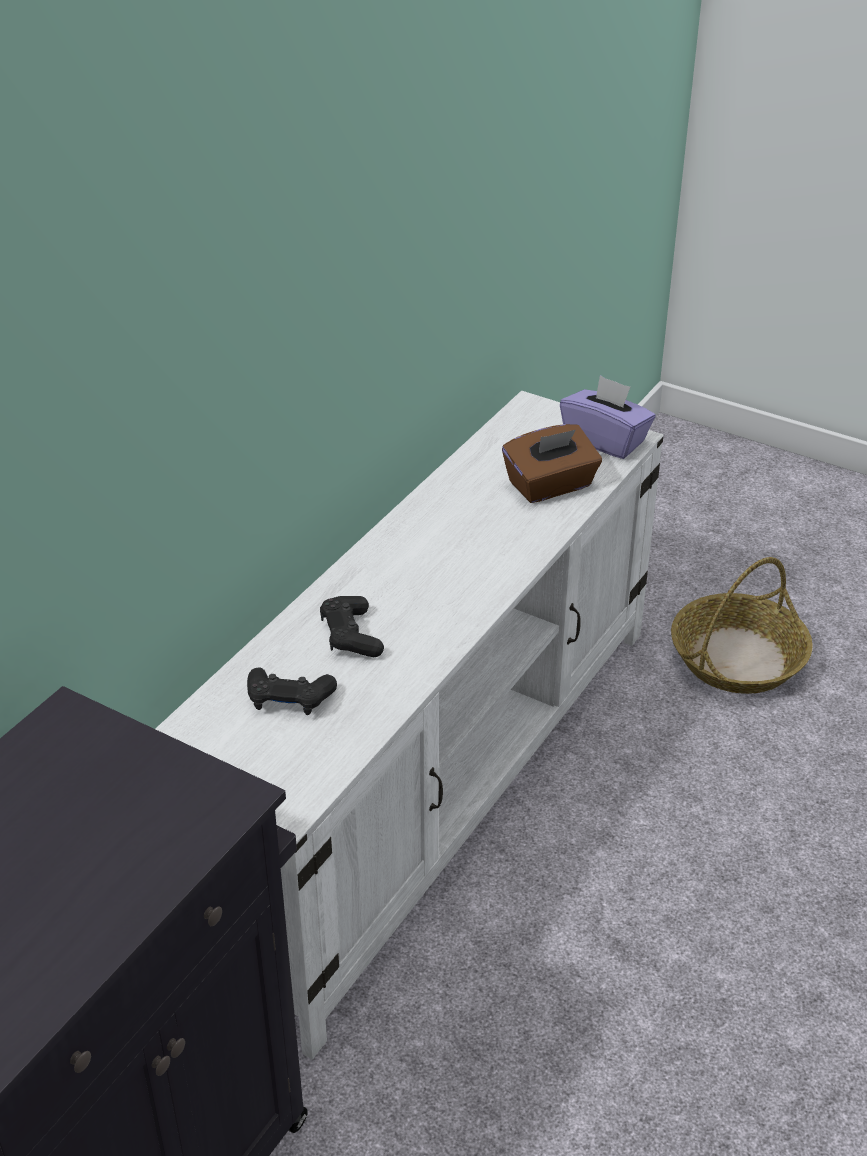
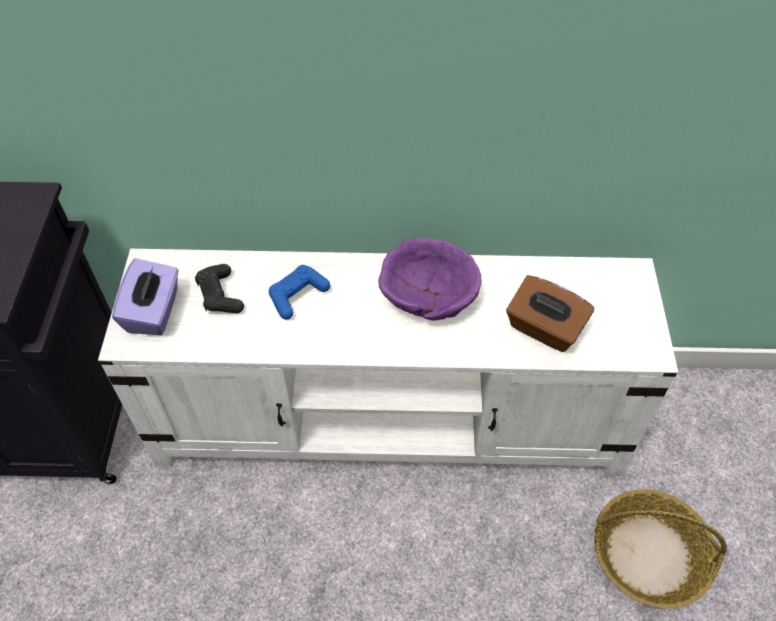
camera: 60 degrees right, 15 degrees up
(351, 636) = (298, 296): black game controller -> blue game controller
(437, 542) = (427, 294): none -> purple bowl
(605, 440) = (633, 337): purple tissue box -> purple tissue box (154, 312)

